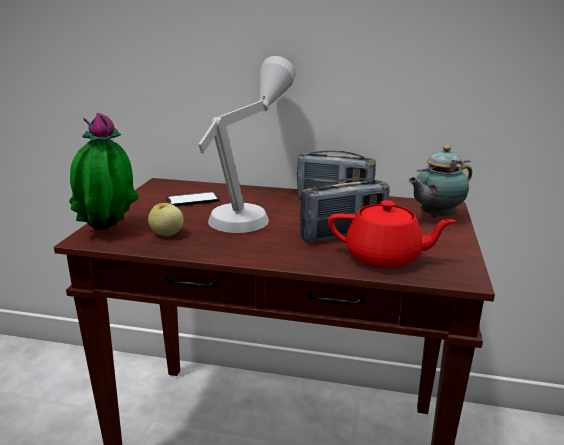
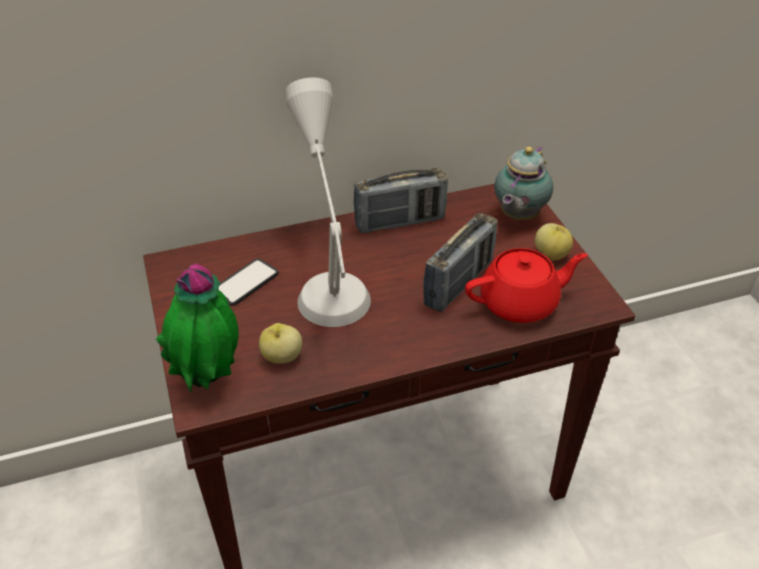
camera: 30 degrees left, 20 degrees up
(444, 241) = (551, 254): none -> apple

